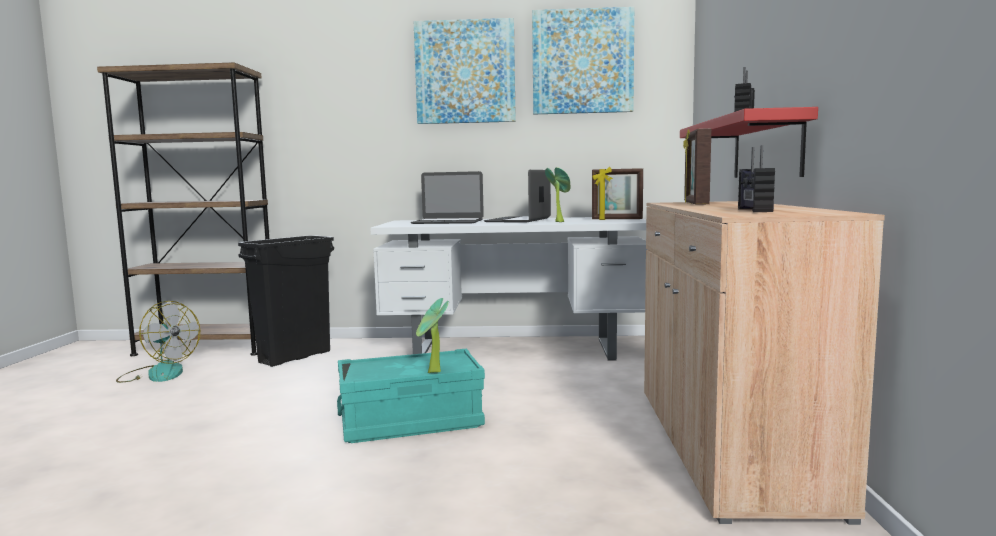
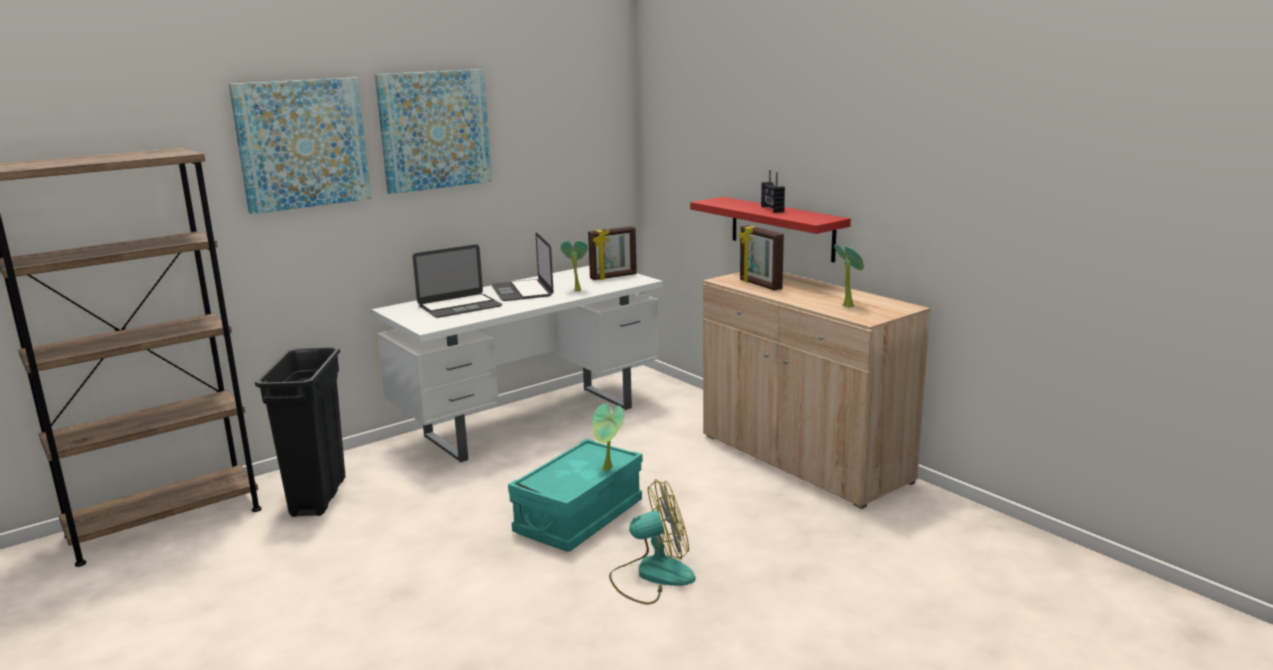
camera: 40 degrees left, 10 degrees up
(158, 373) = (193, 569): fan -> fan (652, 575)
(582, 62) = (547, 113): picture -> picture (302, 144)
(753, 210) = (848, 305): radio -> potted plant

